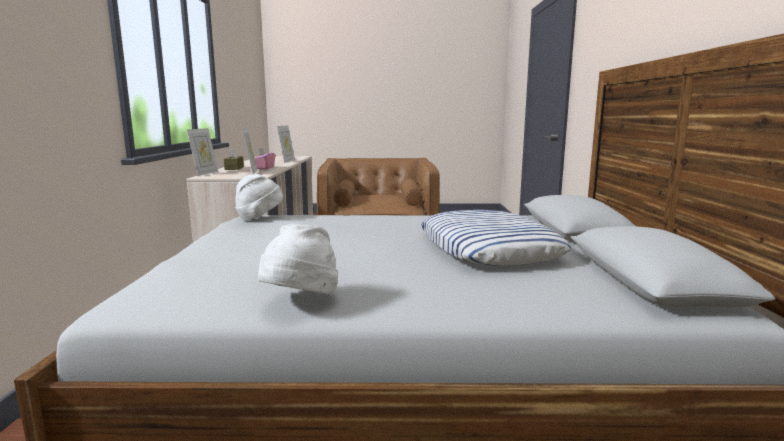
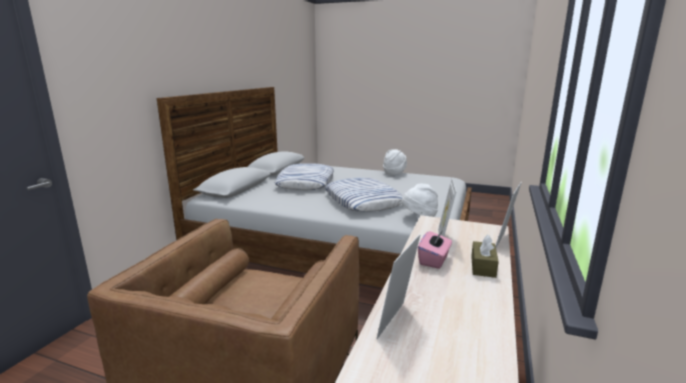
camera: 160 degrees left, 5 degrees up
(343, 228) = (363, 201): none -> pillow

